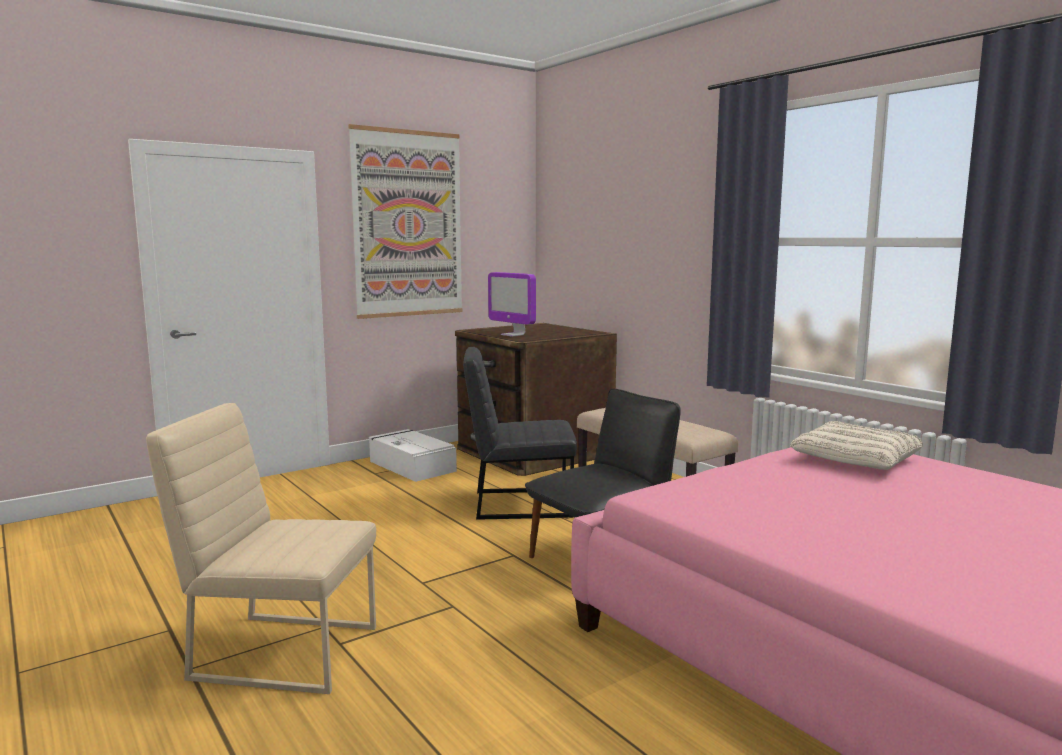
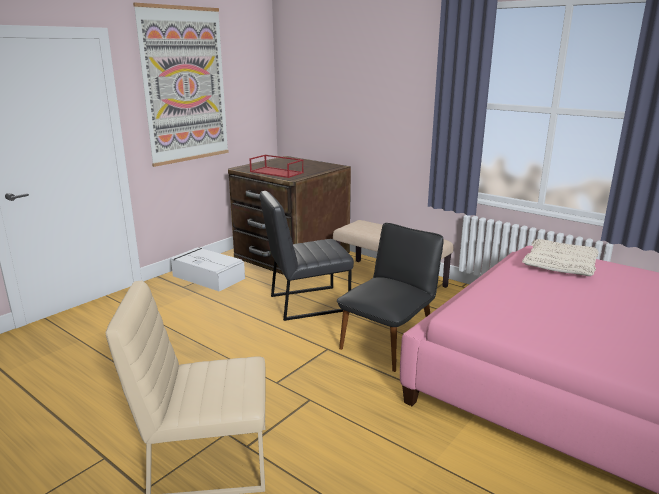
camera: 15 degrees left, 10 degrees up
(513, 335) = (277, 172): monitor -> red tray

